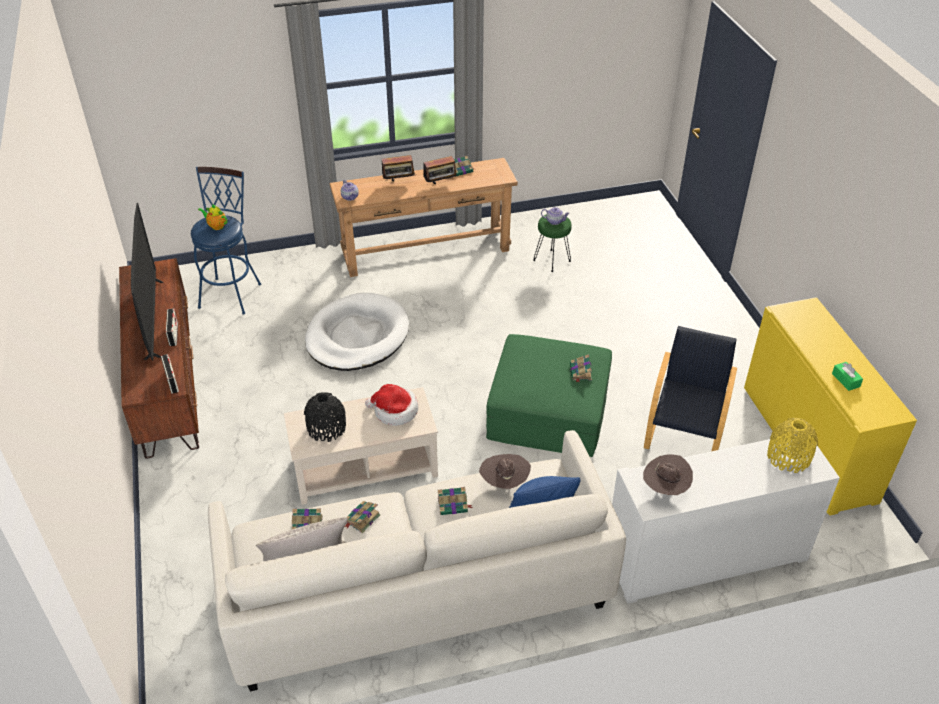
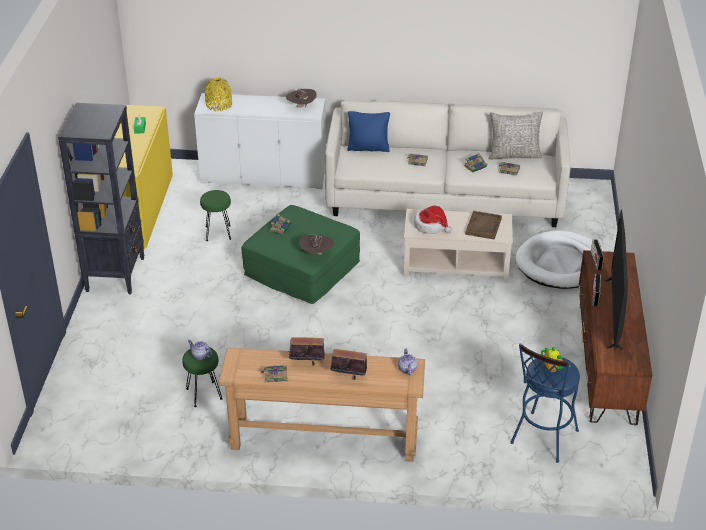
camera: 160 degrees left, 5 degrees down
(326, 428) = (483, 226): black vase -> brown tray
(357, 336) = (429, 363): white dog bed -> white dog bed (560, 264)
(504, 482) = (380, 165): brown hat -> brown hat (316, 254)
(684, 435) = (217, 233): black armchair -> green stool
(743, 351) = (115, 274): none -> black bookcase

